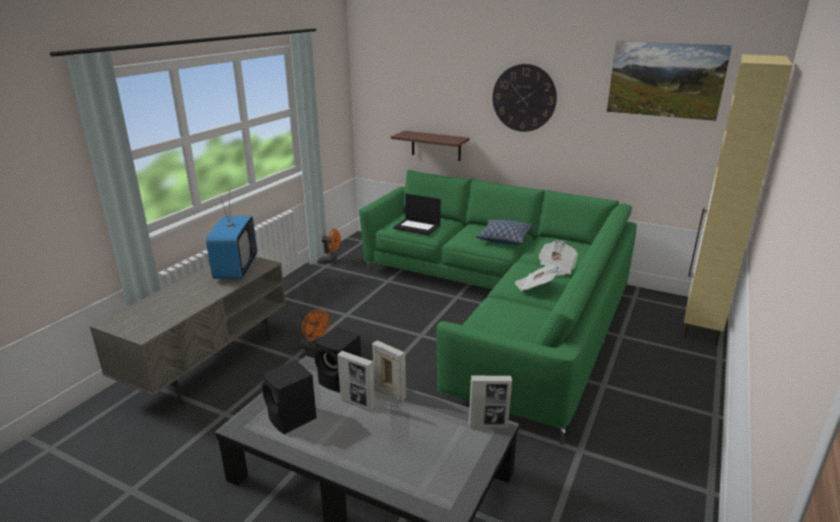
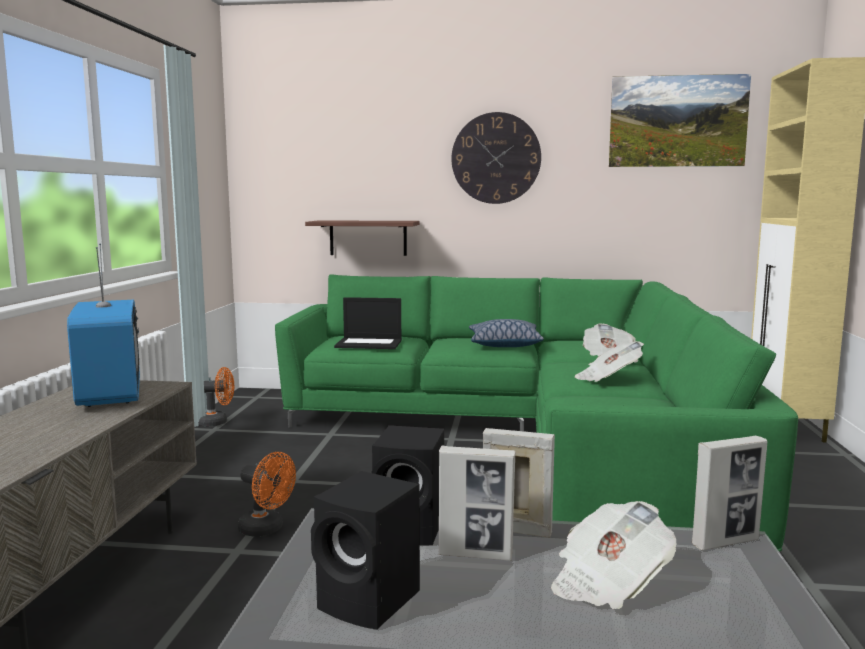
camera: 20 degrees left, 15 degrees down
(403, 435) = (607, 583): none -> newspaper

